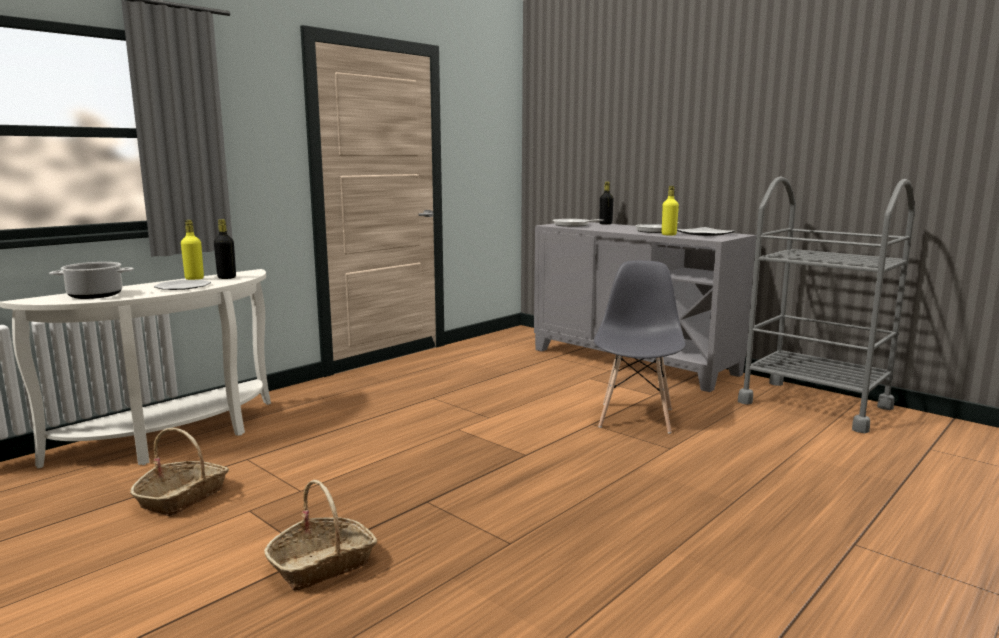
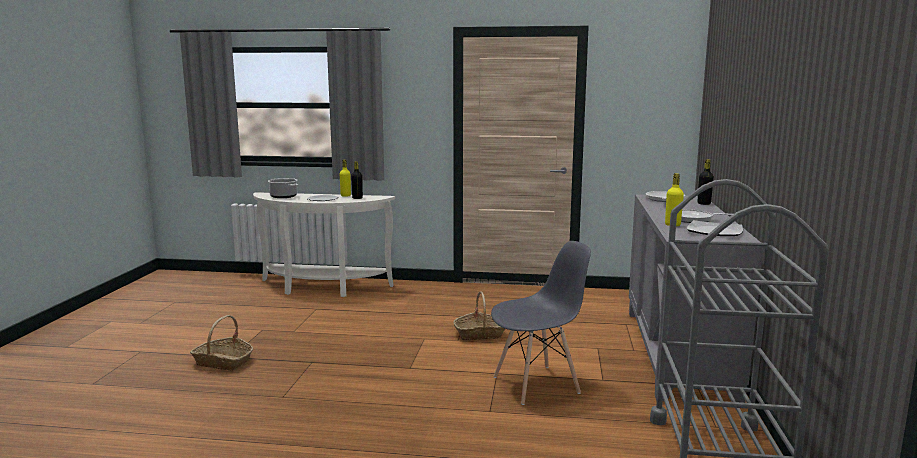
camera: 55 degrees right, 0 degrees up
(183, 497) = (262, 313): basket -> basket (479, 334)

